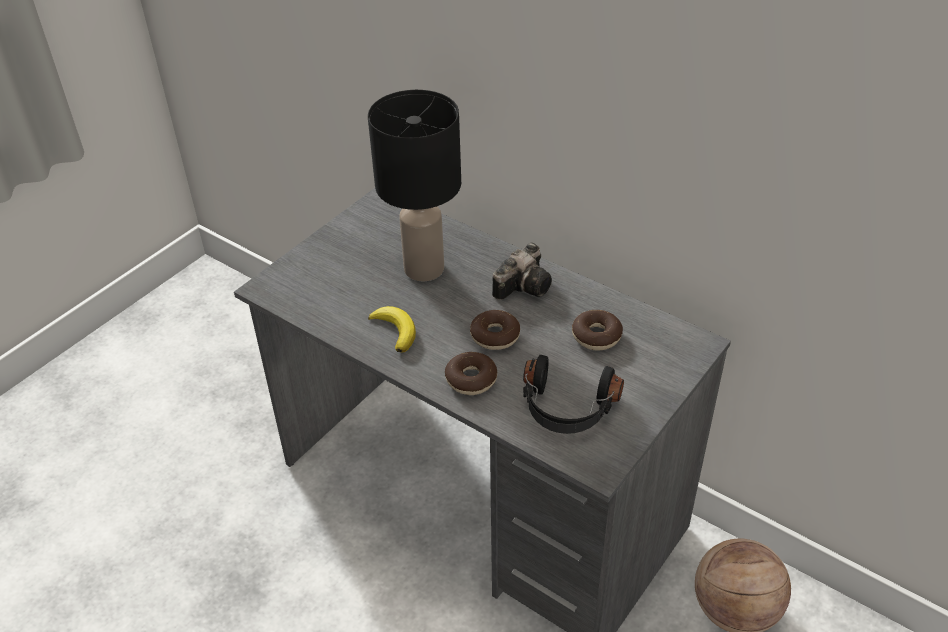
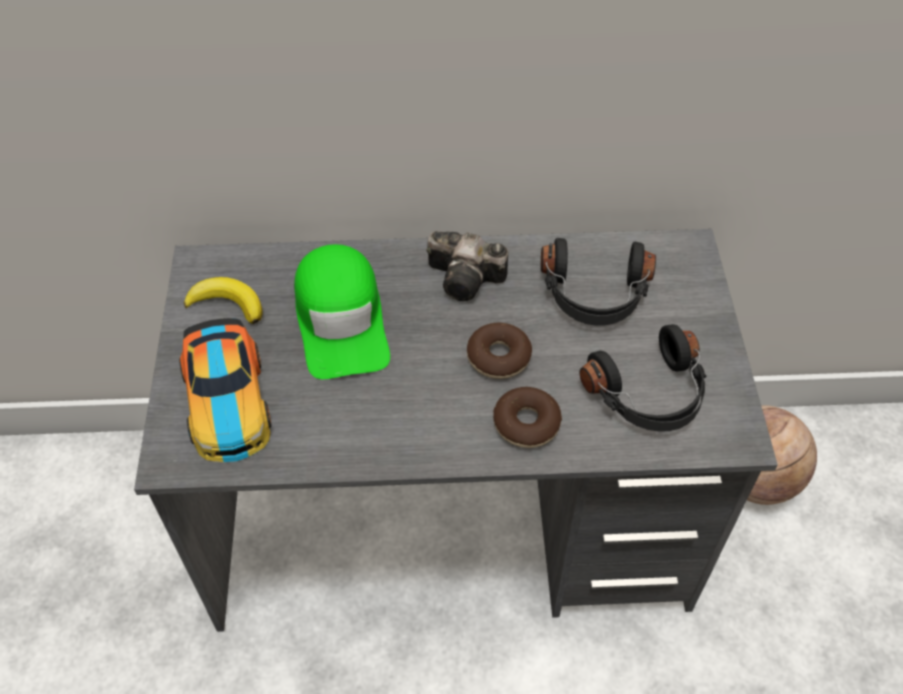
camera: 40 degrees left, 10 degrees up
(321, 276) = (227, 402): none -> toy car
(395, 331) = (387, 417): banana -> banana (227, 304)
(425, 268) = (341, 320): black table lamp -> green cap
(525, 285) = (468, 279): camera -> camera turned 105 degrees clockwise
(596, 336) = (594, 296): donut -> black headphones

